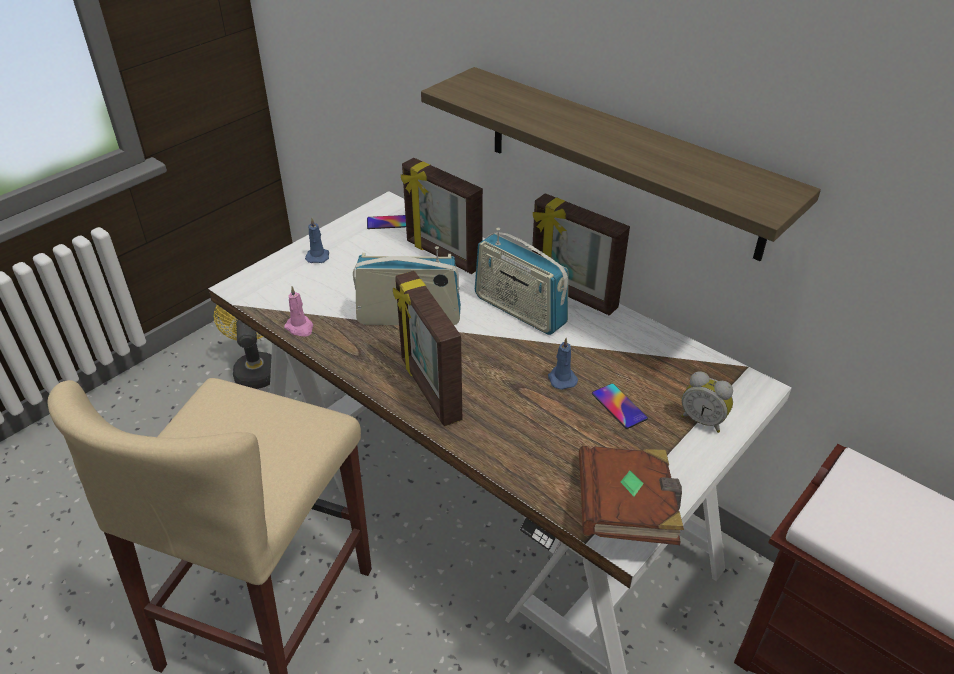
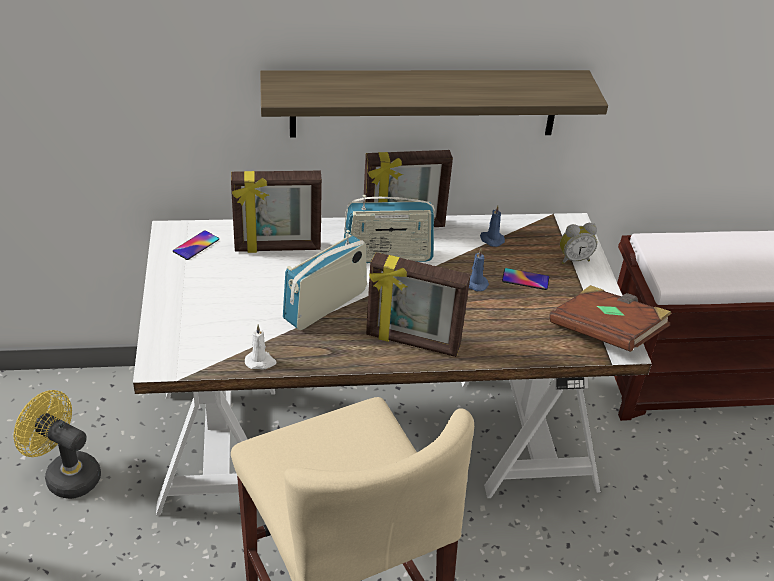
camera: 50 degrees left, 0 degrees up
(300, 328) = (260, 361): pink candle -> white candle
(318, 256) = (183, 303): blue candle -> blue candle (491, 239)

